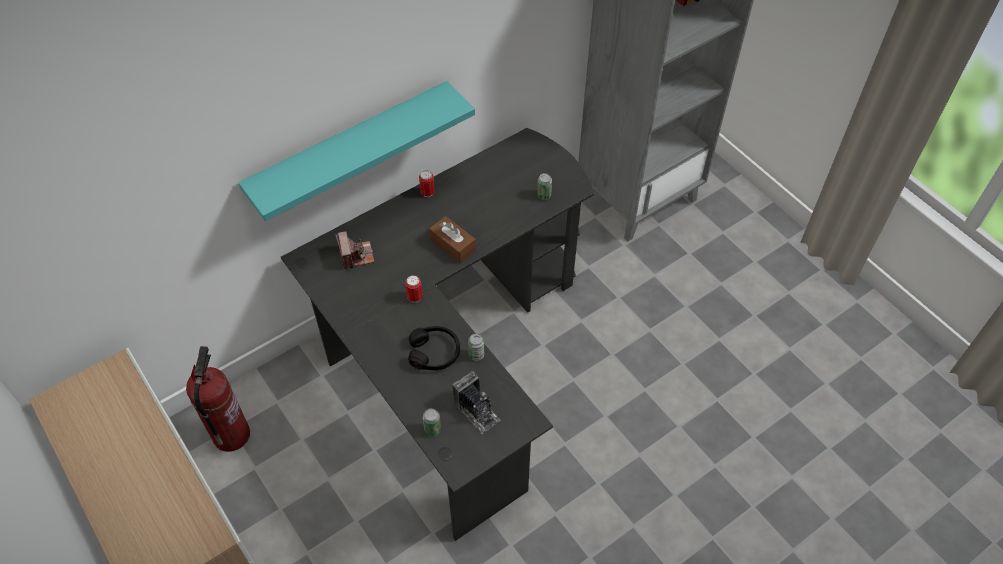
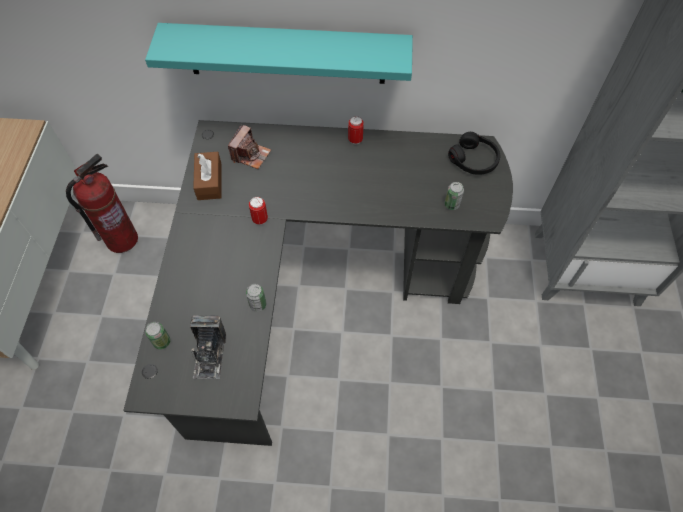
camera: 40 degrees right, 5 degrees up
(434, 353) = (228, 277): black headphones -> black headphones (474, 160)
(453, 245) = (332, 196): brown tissue box -> brown tissue box (209, 181)

